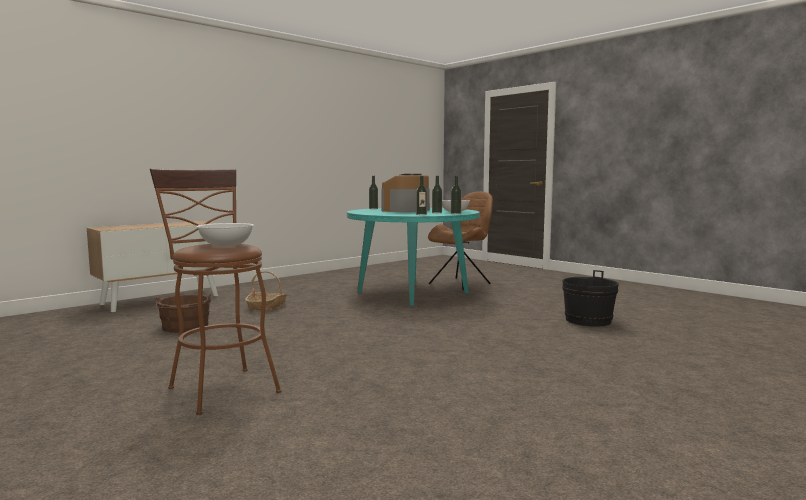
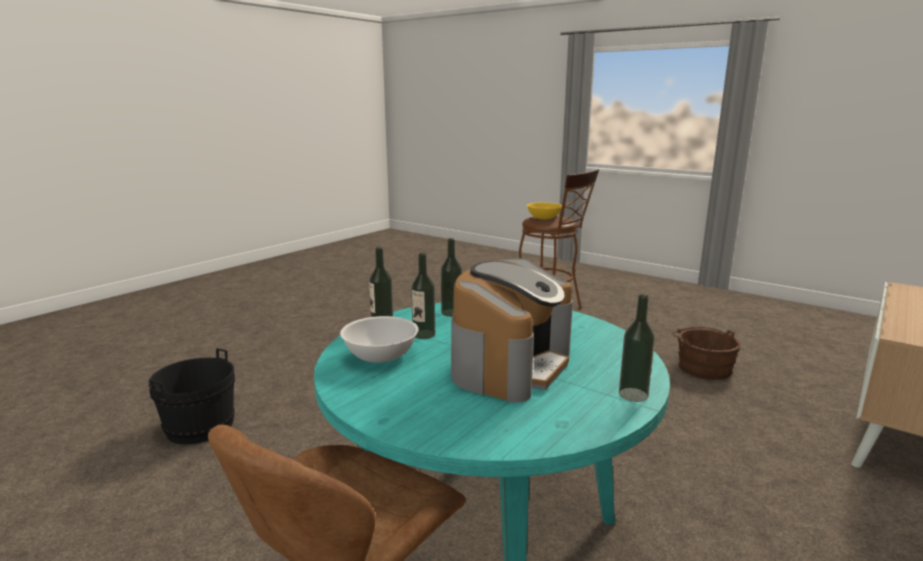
camera: 170 degrees right, 10 degrees up
(225, 245) = (544, 218): white bowl -> yellow bowl
(267, 306) = (693, 427): basket -> none

